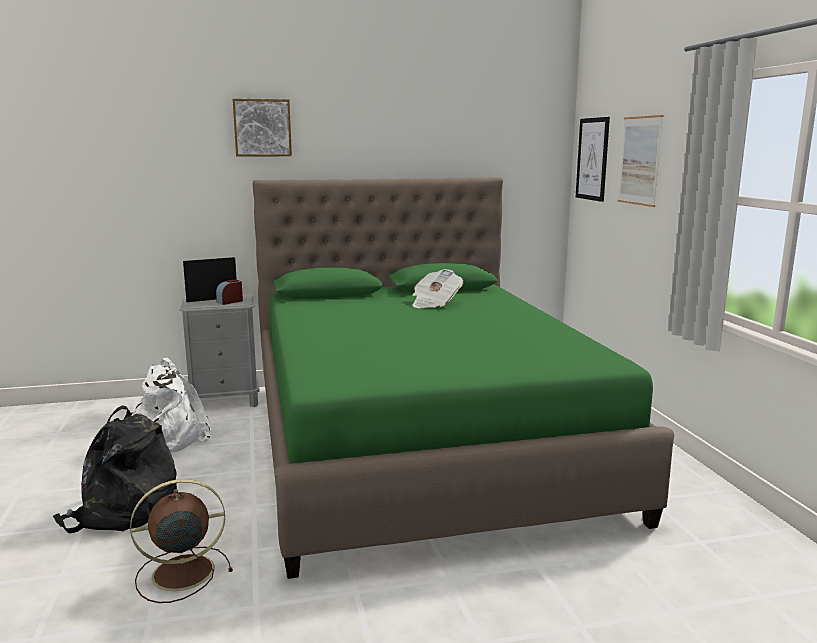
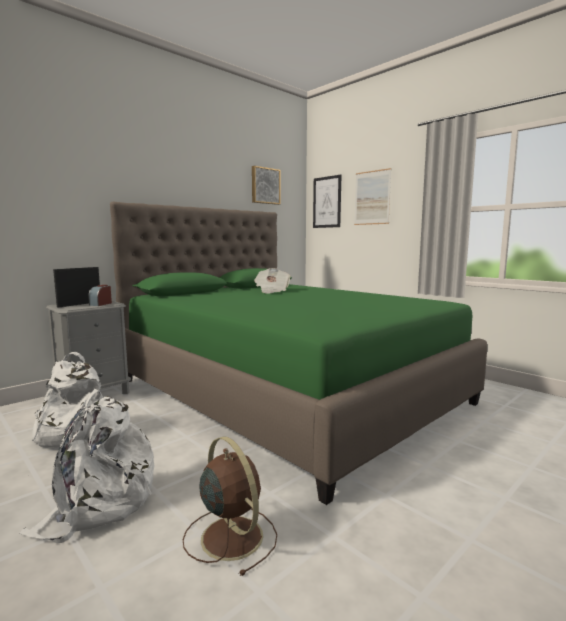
camera: 30 degrees left, 5 degrees down
(123, 511) = (99, 502): black backpack -> white backpack
(180, 573) = (230, 535): brown fan -> brown fan turned 105 degrees clockwise
(262, 128) = (112, 160): picture -> picture (265, 186)

